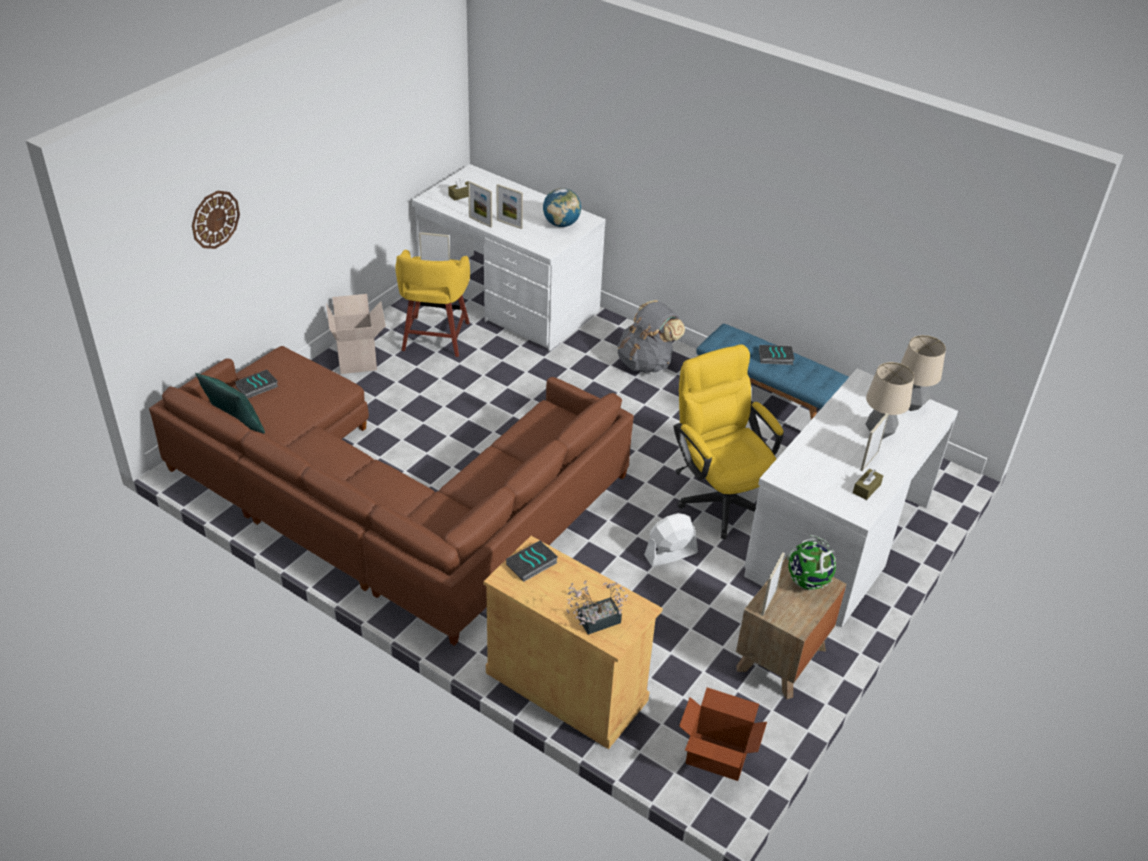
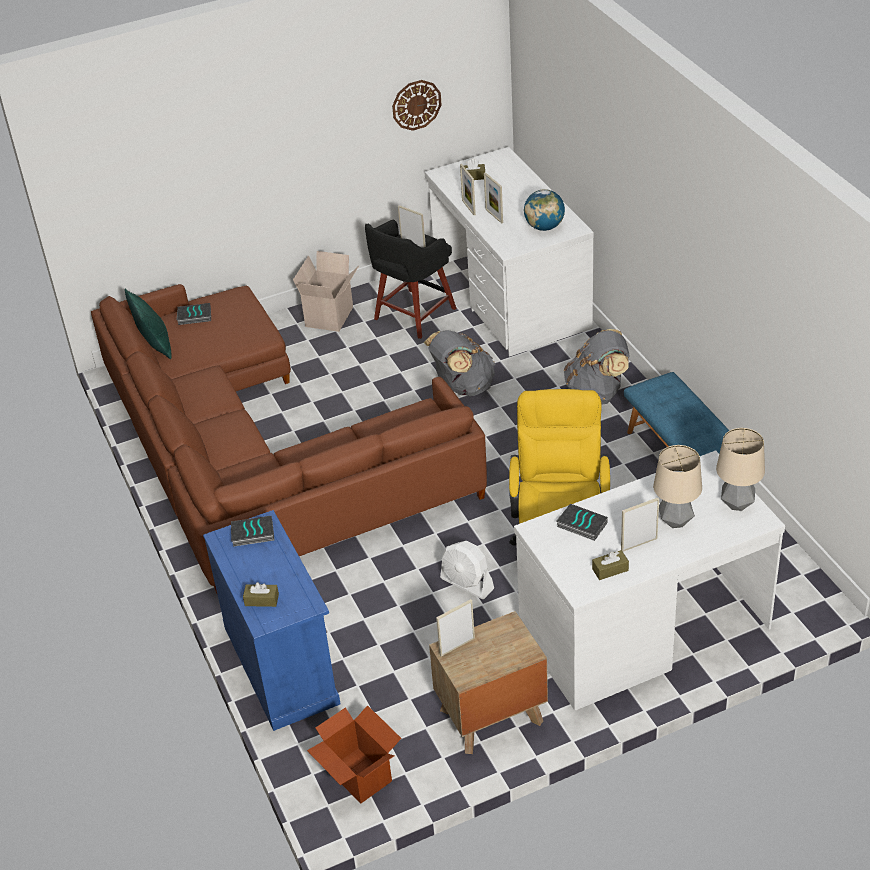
camera: 35 degrees right, 0 degrees up
(215, 219) = (175, 154): wall clock -> wall clock (416, 104)
(435, 338) = (413, 315): yellow stool -> black stool
(529, 388) = (462, 386): none -> grey backpack
(567, 686) = (281, 665): beige cabinet -> blue cabinet
(594, 621) = (261, 600): potted plant -> brown tissue box
(670, 554) = (467, 584): white fan -> white fan turned 150 degrees counterclockwise
(775, 357) = (693, 421): book -> book (581, 525)
(807, 581) = (510, 641): globe -> none

